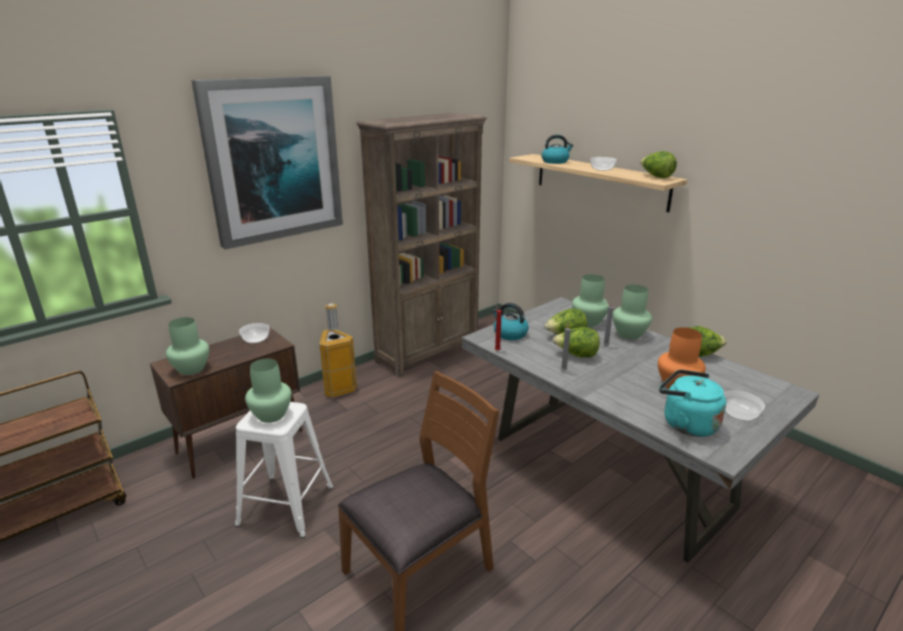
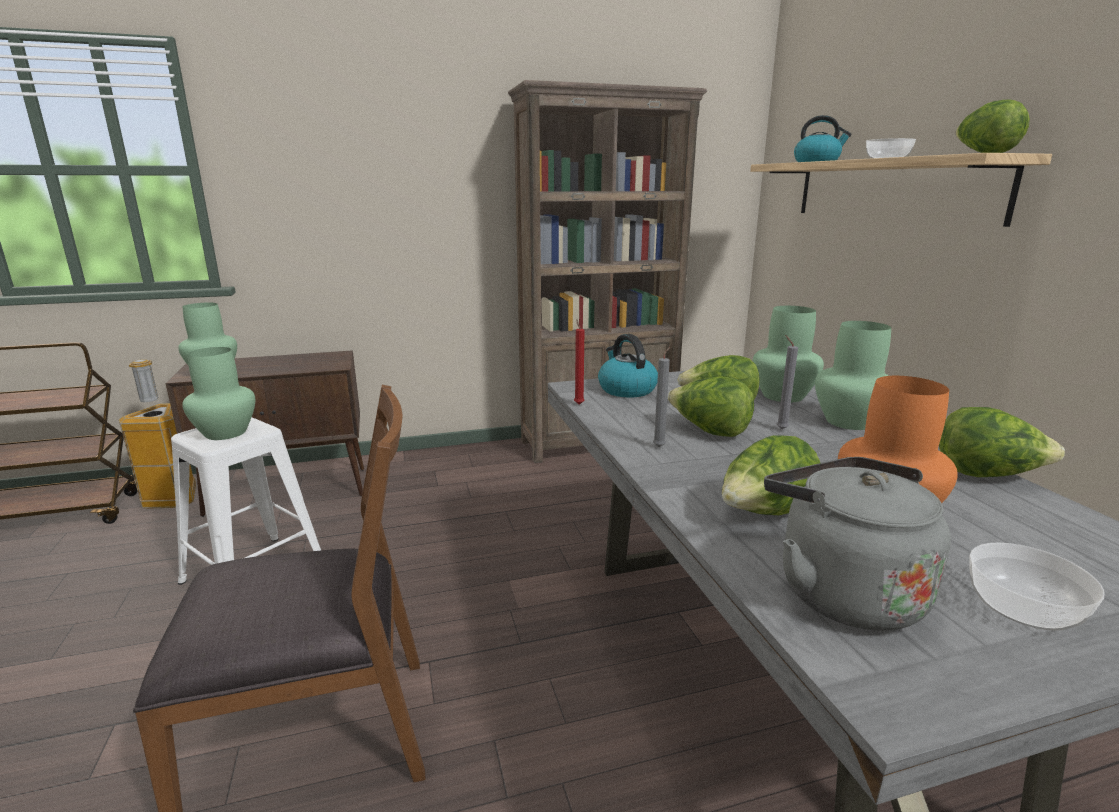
camera: 25 degrees right, 5 degrees down
(256, 339) = (320, 358): bowl -> none
(273, 160) = (384, 131): picture -> none
(338, 389) = (450, 460): trash can -> trash can (174, 498)
(636, 397) = (765, 514): none -> lettuce
(686, 424) = (841, 590): turquoise kettle -> grey kettle

